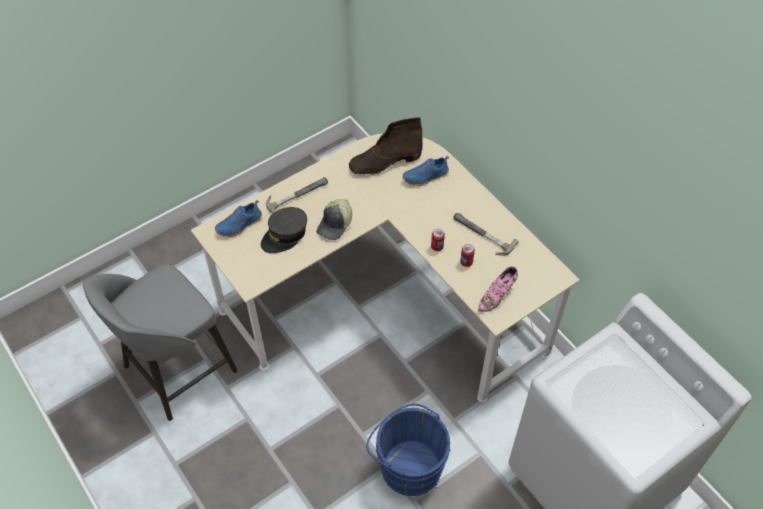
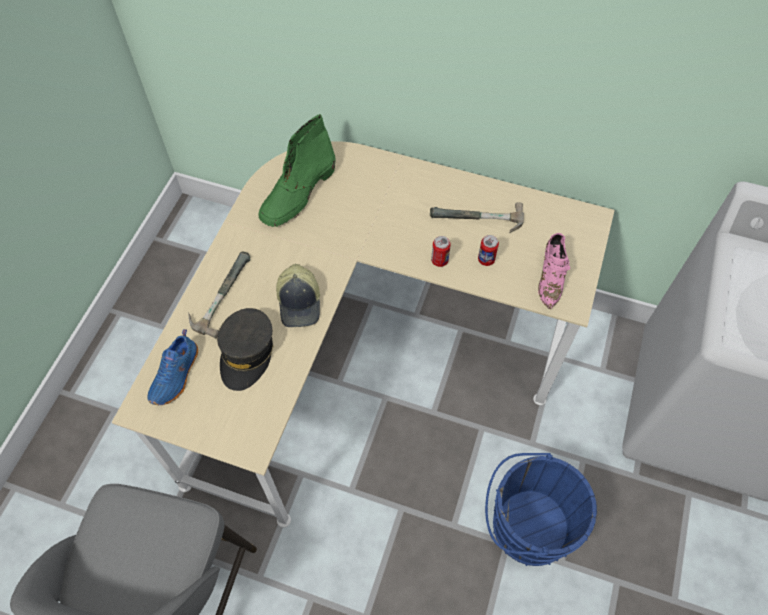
camera: 35 degrees left, 5 degrees up
(385, 162) = (298, 194): brown boot -> green boot
(426, 177) = (360, 186): blue shoe -> none

